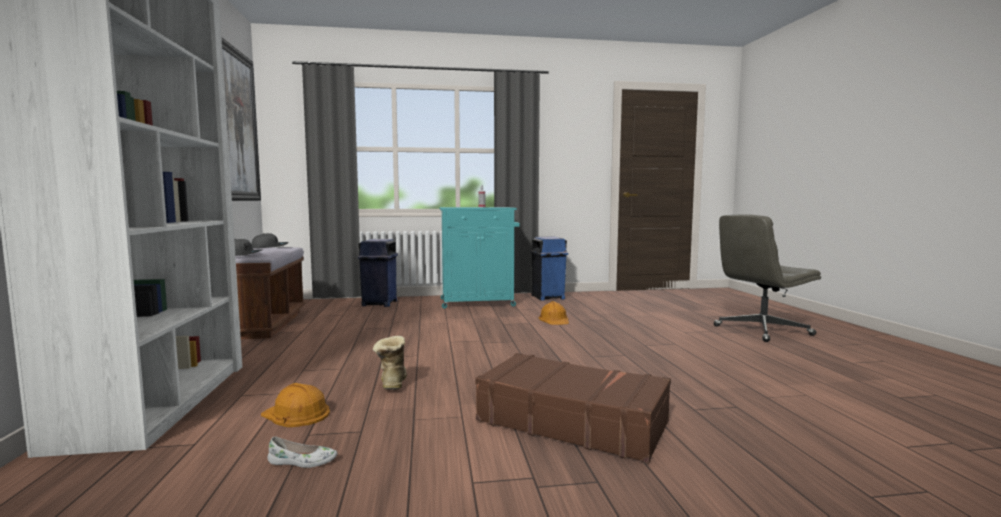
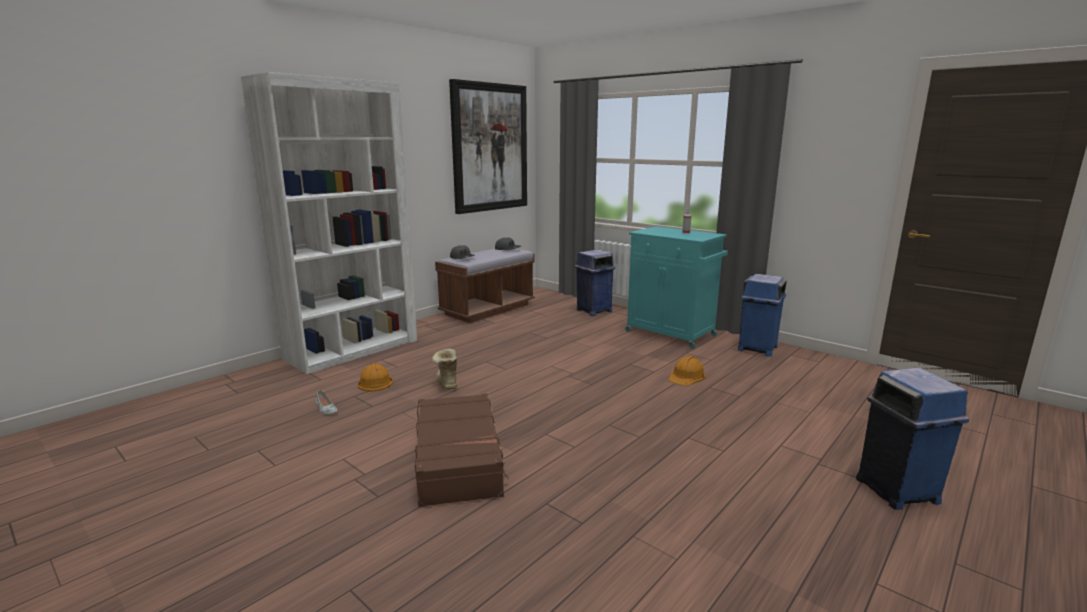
camera: 50 degrees right, 10 degrees up
(391, 383) = (446, 384): boot -> boot turned 60 degrees counterclockwise
(762, 331) = (898, 491): grey office chair -> blue trash can

